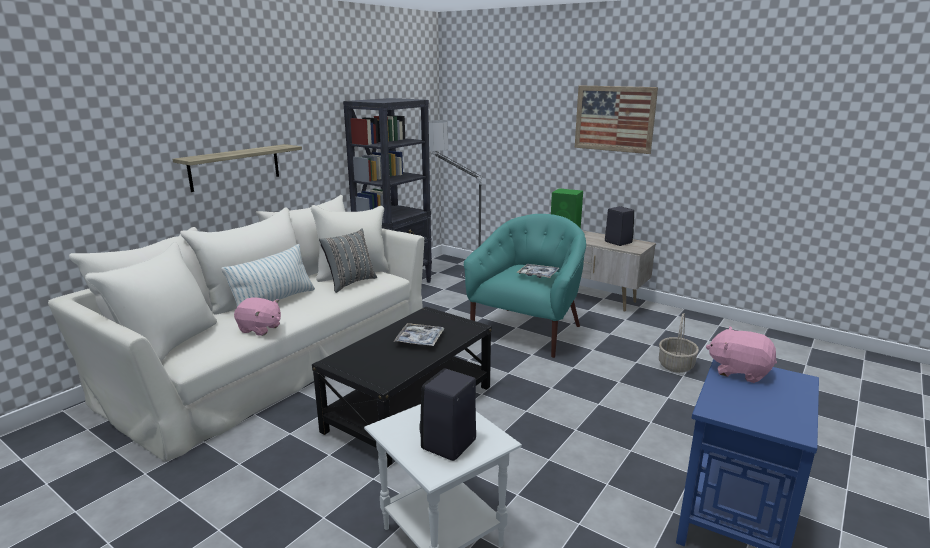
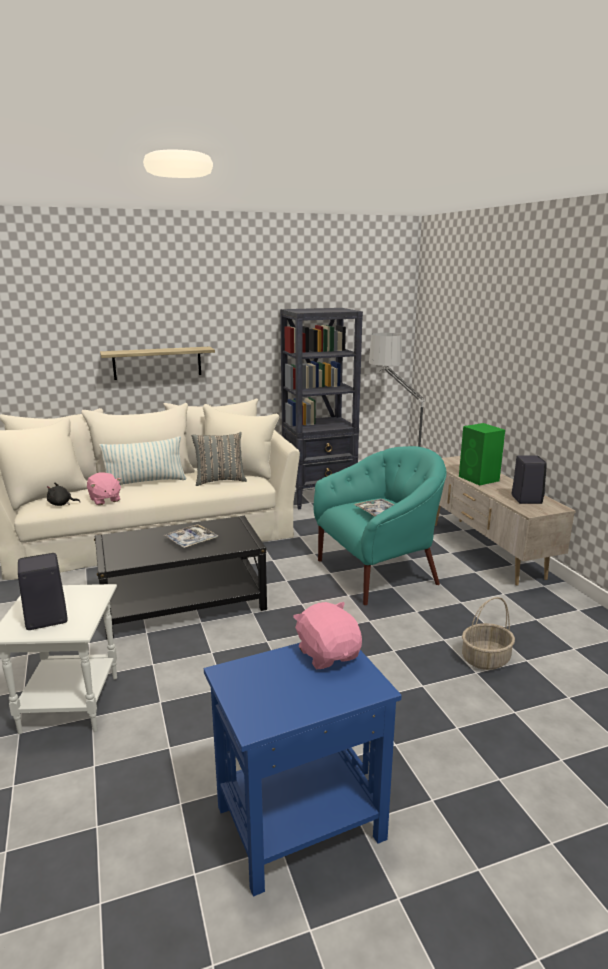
camera: 35 degrees right, 0 degrees up
(214, 346) = (61, 504): none -> black plush toy
(614, 119) = (551, 346): picture -> none

